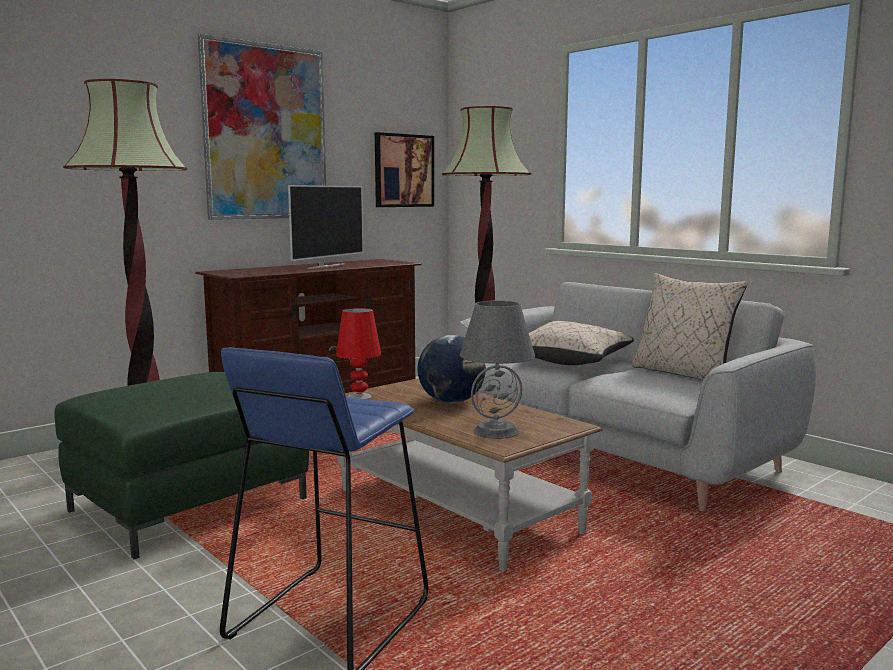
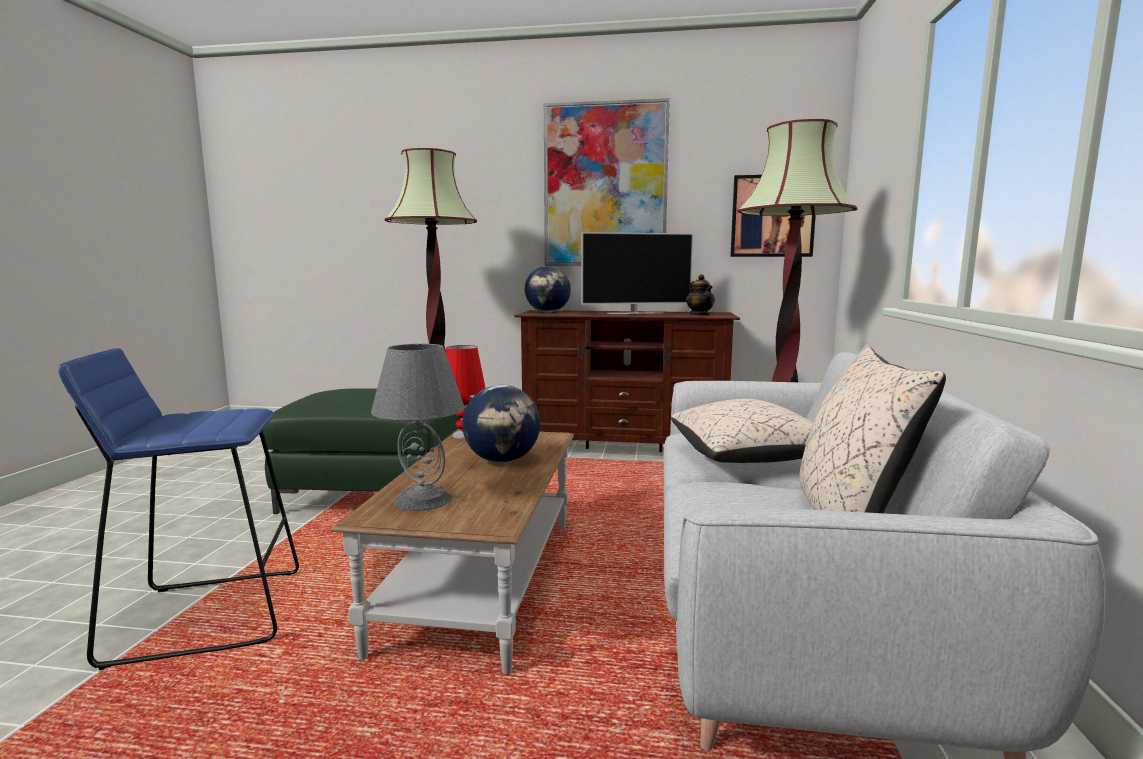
camera: 50 degrees right, 0 degrees up
(241, 272) = (548, 312): none -> globe
(384, 263) = (700, 315): none -> teapot

